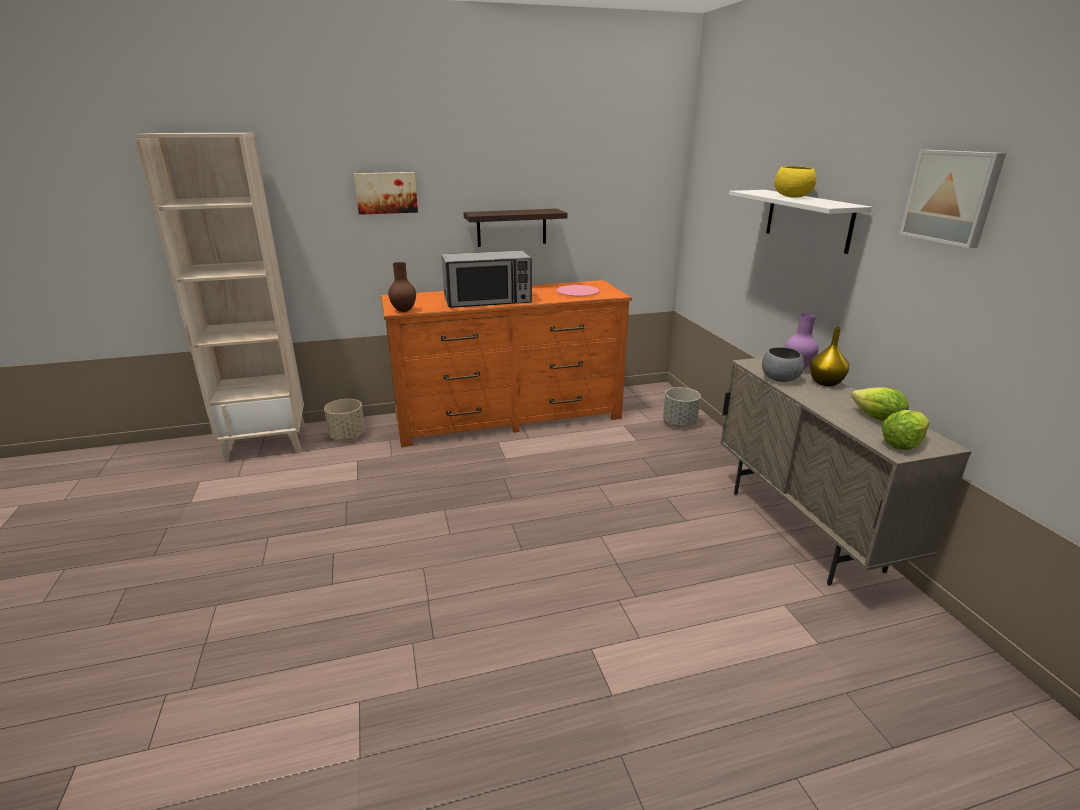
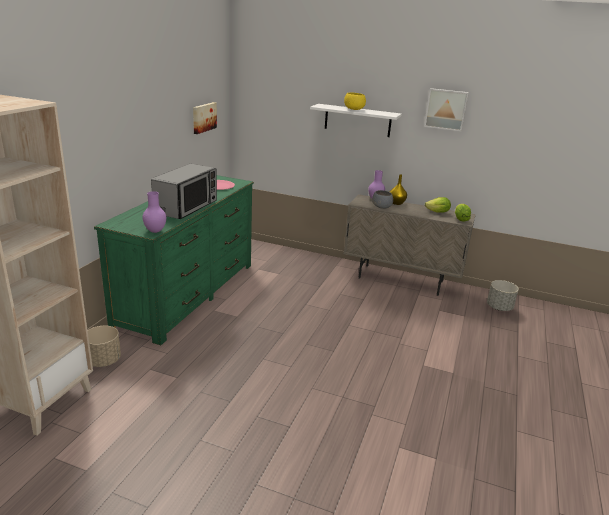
camera: 55 degrees left, 0 degrees up
(386, 193) = (89, 134): picture -> picture (203, 117)
(404, 310) = (155, 231): brown vase -> purple vase
(508, 417) = (188, 294): orange dresser -> green dresser
(511, 227) = (160, 146): shelf -> none
(679, 423) = (281, 256): grey planter -> grey planter (499, 307)

